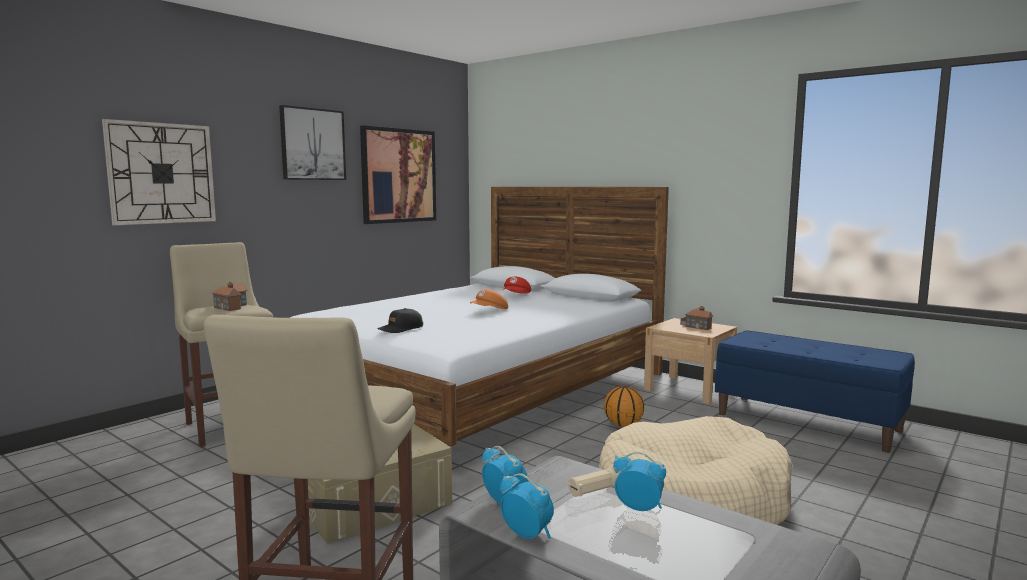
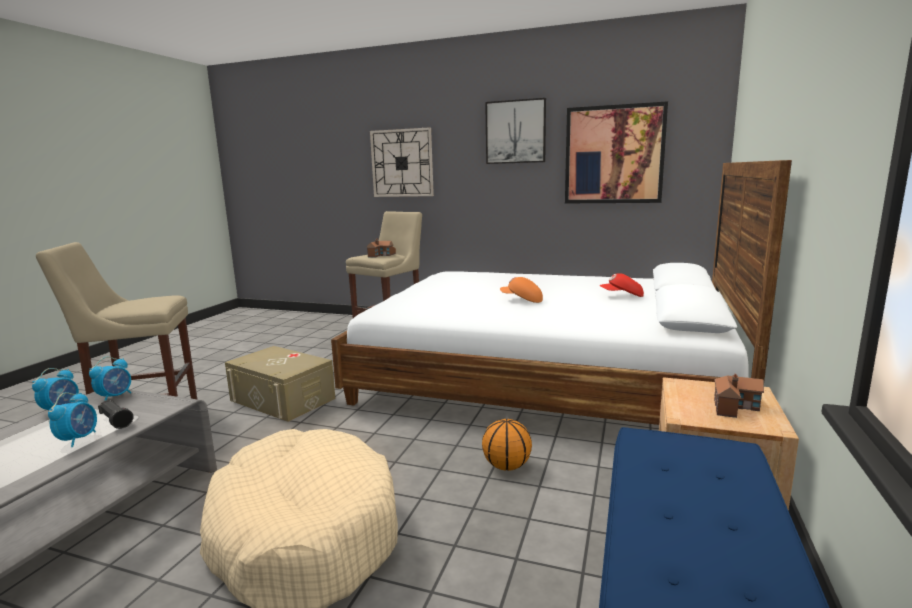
camera: 70 degrees right, 5 degrees up
(400, 329) = (415, 293): black cap -> none
(596, 492) = (116, 421): beige flashlight -> black flashlight

